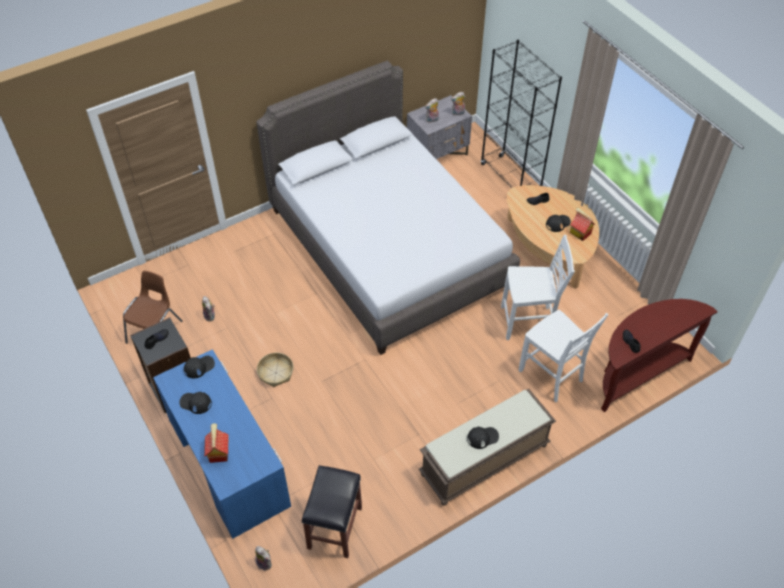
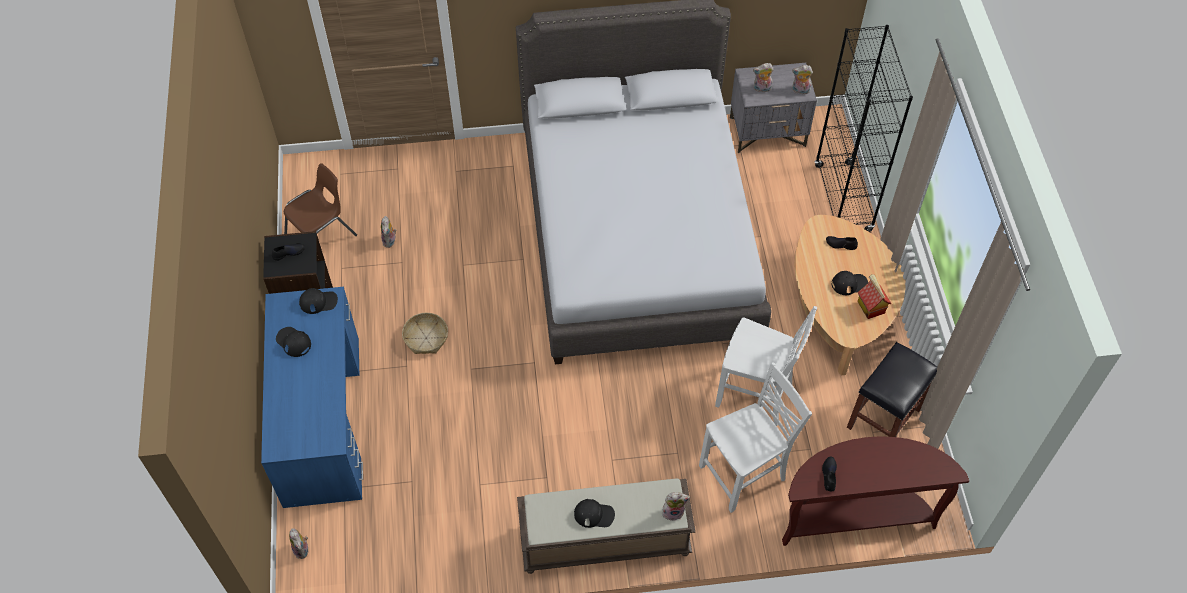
camera: 25 degrees right, 5 degrees up
(218, 452) = (287, 408): toy house -> none
(335, 528) = (395, 545): black stool -> black stool (883, 419)
(535, 412) = (673, 511): none -> plush toy
(552, 376) = (744, 474): white chair -> white chair turned 105 degrees counterclockwise

